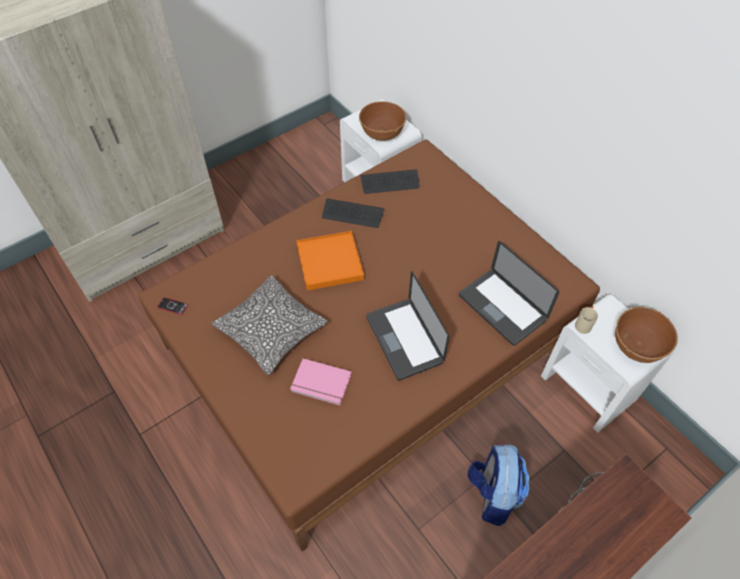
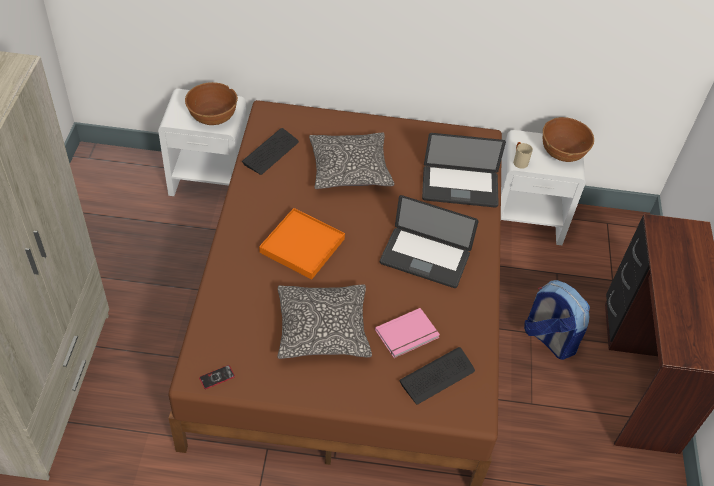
camera: 50 degrees left, 5 degrees down
(352, 214) = (272, 197): keyboard -> keyboard (437, 376)
(432, 232) = (350, 169): none -> pillow

